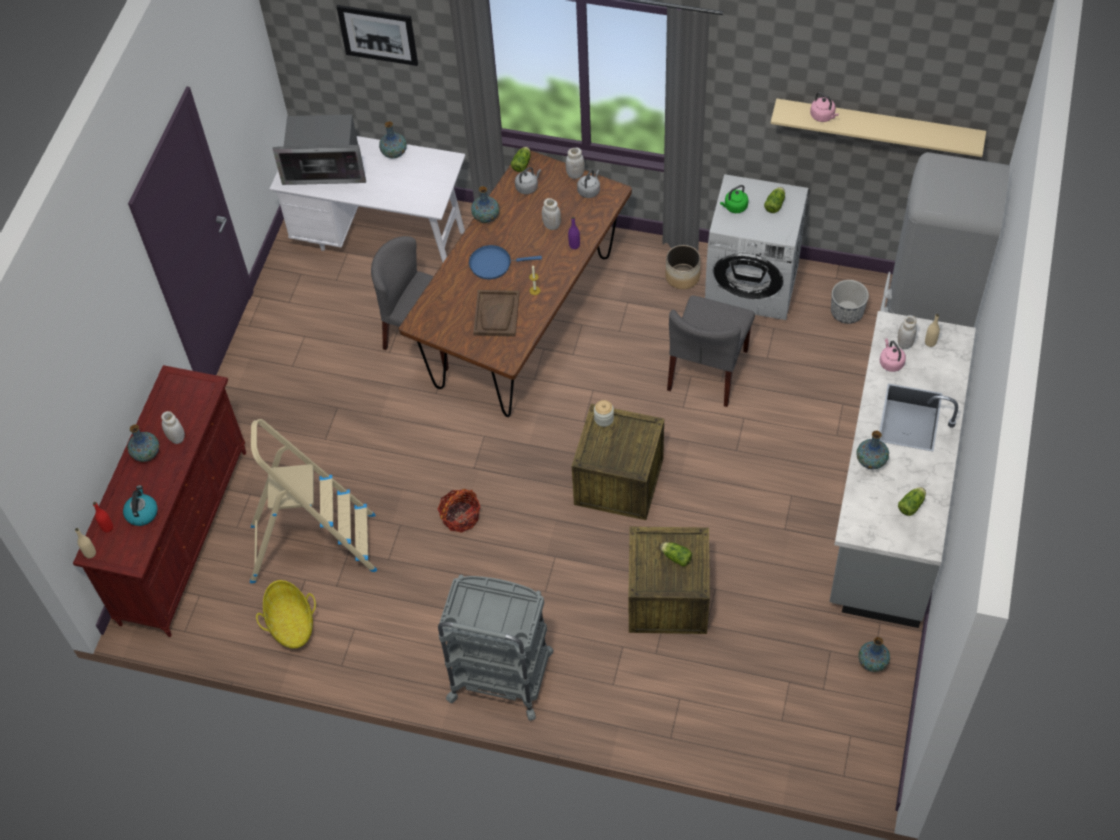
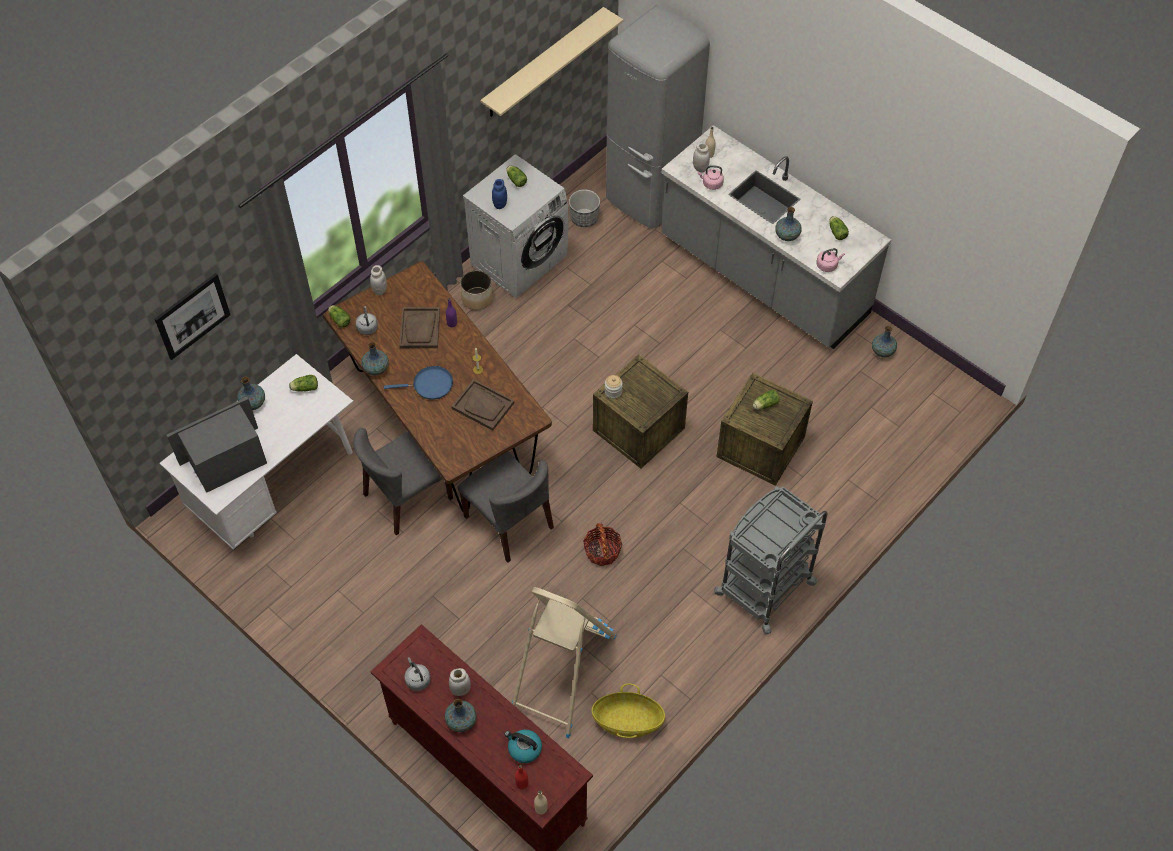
camera: 65 degrees left, 0 degrees up
(325, 167) = (227, 460): microwave -> microwave turned 150 degrees counterclockwise
(432, 178) = (304, 388): none -> lettuce
(494, 264) = (430, 385): blue frying pan -> blue frying pan turned 120 degrees counterclockwise
(552, 225) = (420, 329): white jar -> brown tray
(589, 190) = (404, 288): grey kettle -> grey kettle (417, 679)
(708, 370) = (576, 325): grey chair -> grey chair (509, 522)
(734, 207) = (500, 204): green kettle -> blue jar
(823, 116) = (520, 82): pink kettle -> pink kettle (827, 265)

